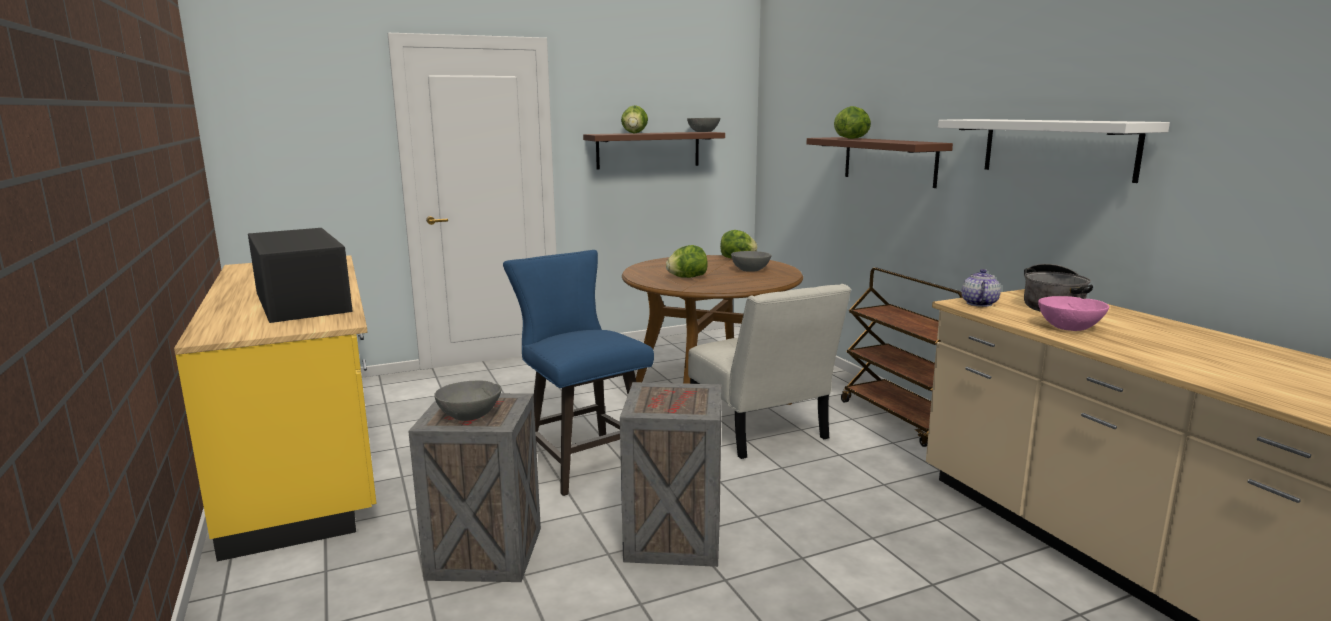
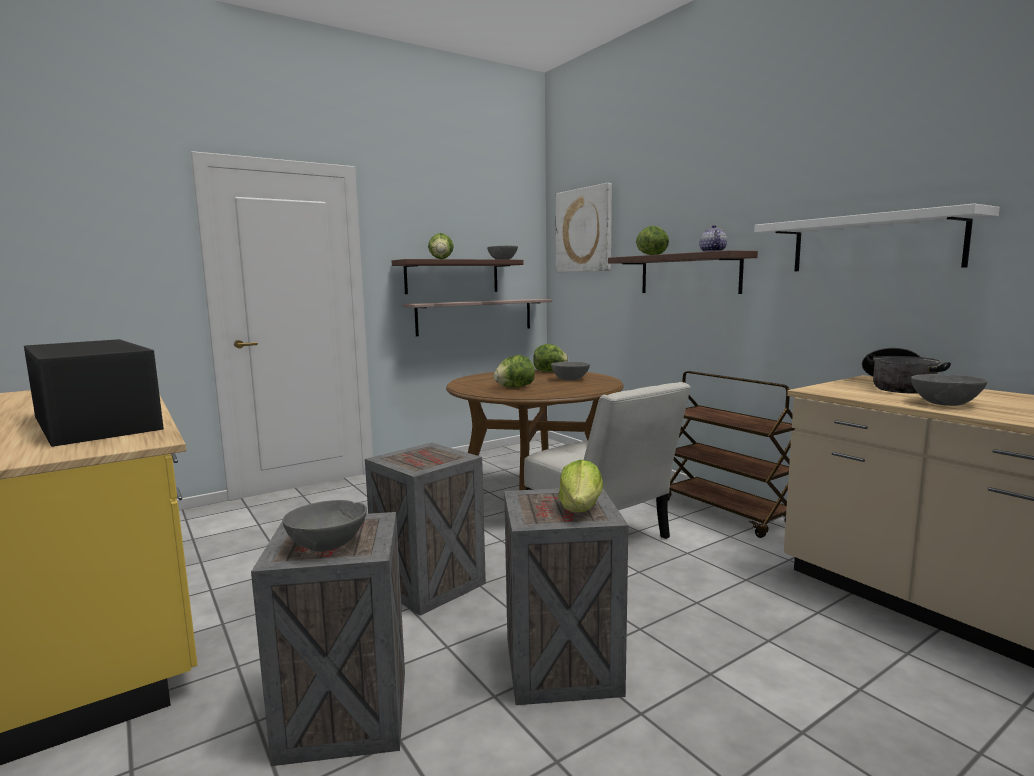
camera: 10 degrees left, 5 degrees down
(582, 460) = (429, 583): blue stool -> crate
(673, 192) = (475, 316): none -> shelf
(688, 403) = (581, 508): none -> lettuce
(793, 101) = (584, 230): none -> picture
(978, 303) = (832, 389): teapot -> teapot (712, 252)
(1069, 327) = (945, 403): pink bowl -> grey bowl

